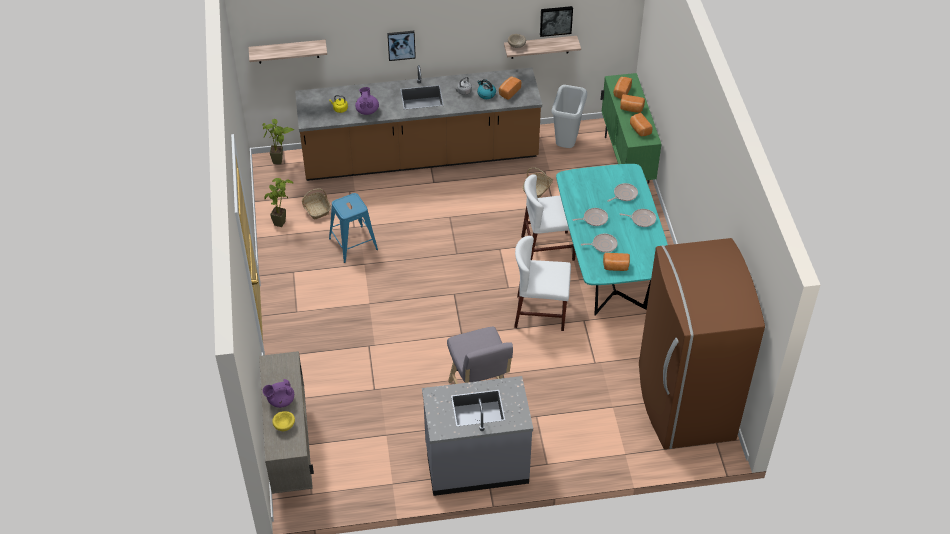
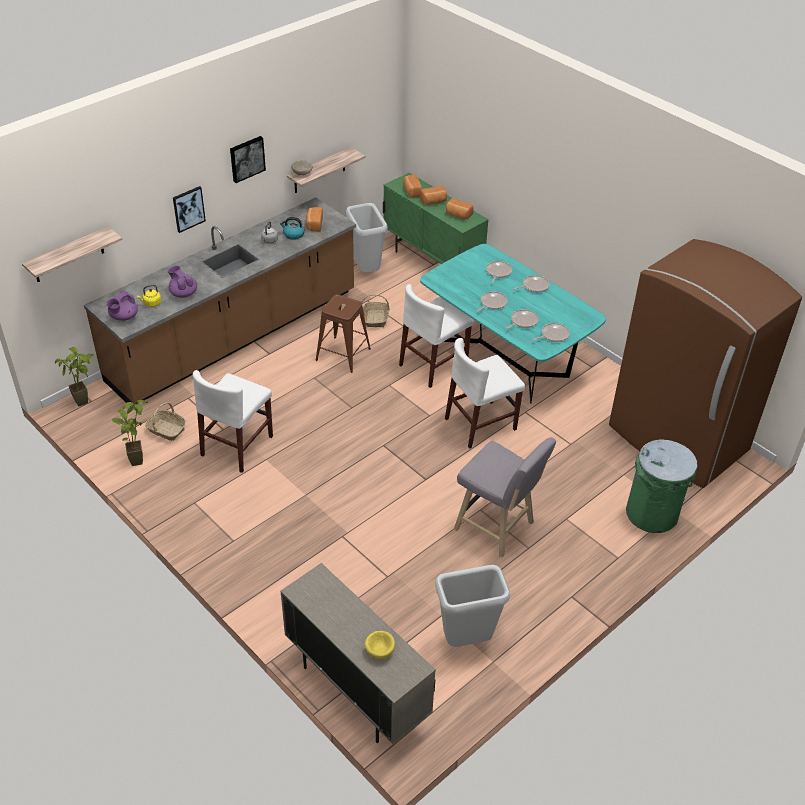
camera: 35 degrees left, 5 degrees down
(280, 400) = (350, 626): purple teapot -> purple teapot (123, 317)
(353, 244) = (237, 445): blue stool -> white chair
(387, 461) = (466, 642): none -> grey trash can
(476, 464) = (555, 594): grey counter -> none
(486, 208) = (343, 354): none -> brown stool
(555, 20) = (331, 134): picture -> picture (246, 158)
(605, 447) = (652, 514): none -> green trash can
(616, 267) = (553, 335): bread -> frying pan

